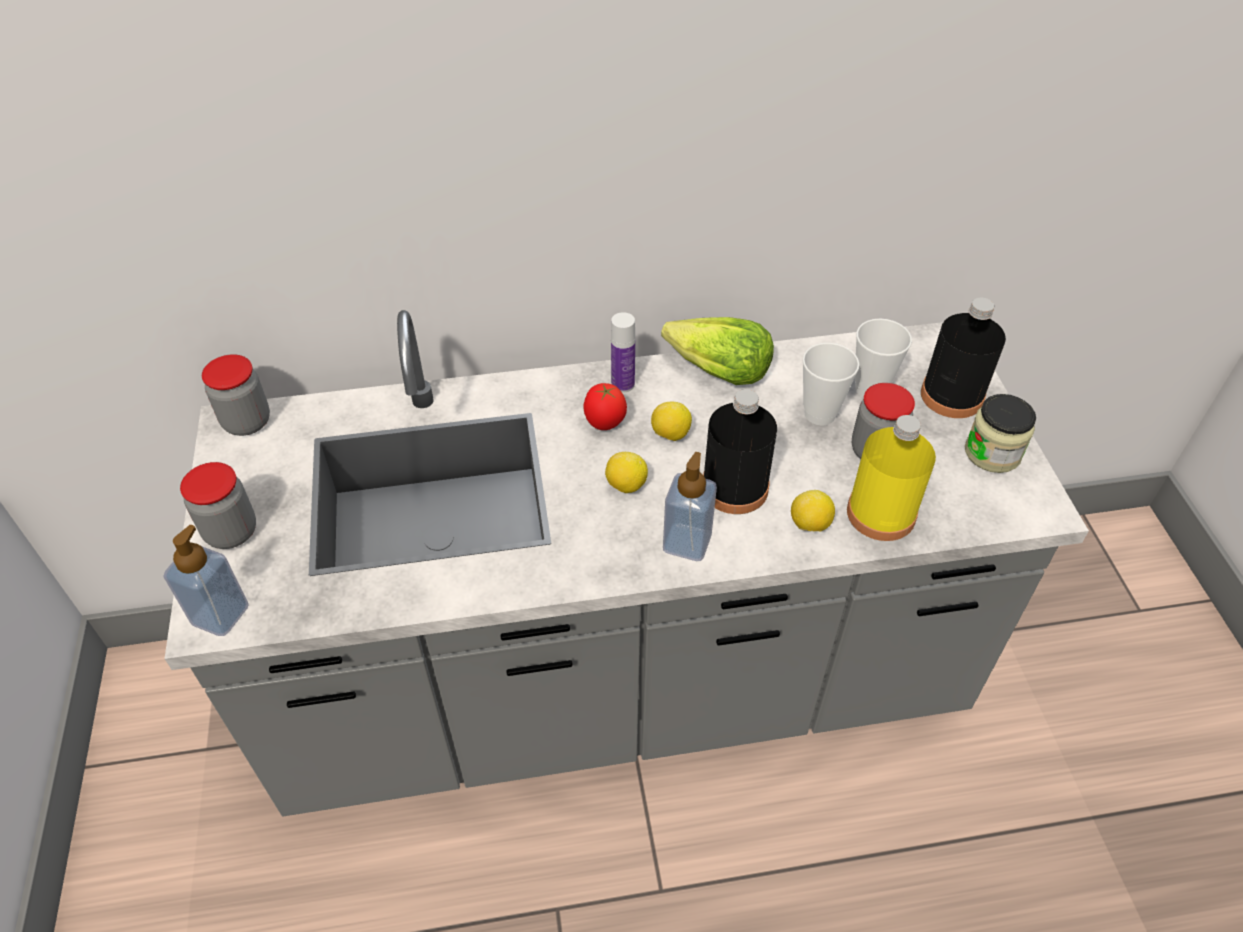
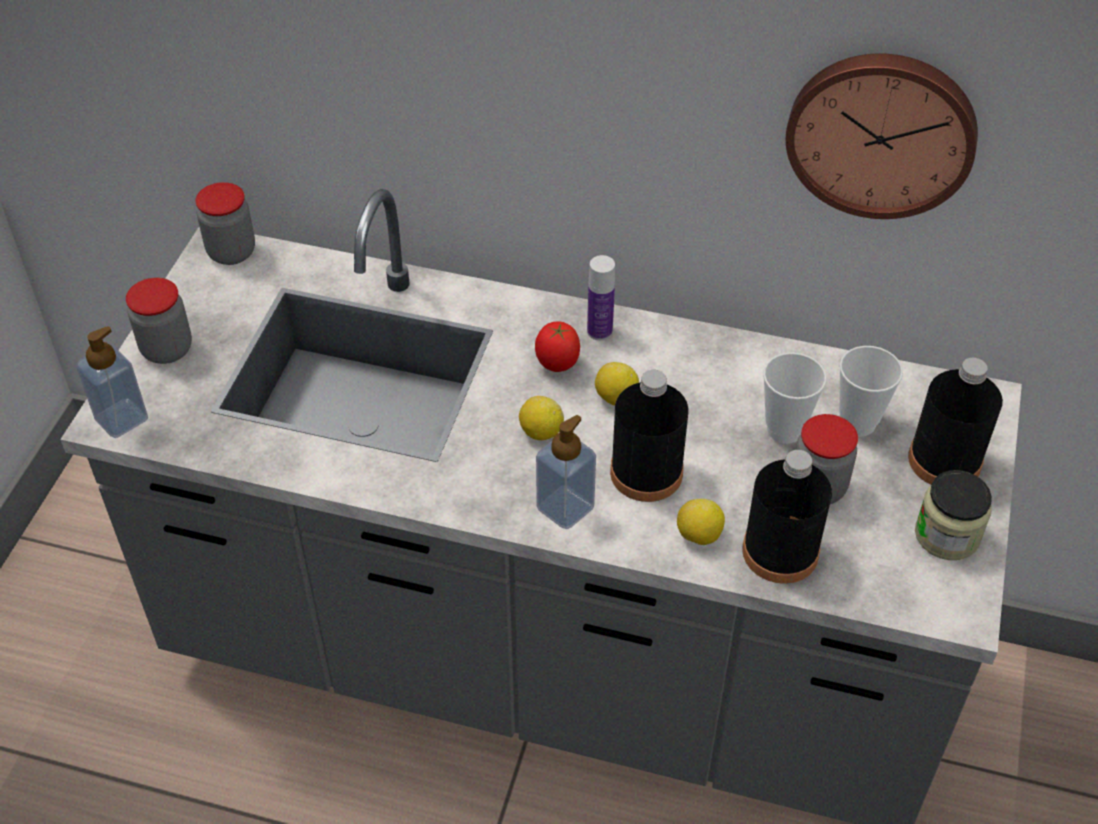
camera: 25 degrees right, 0 degrees up
(718, 371) = (706, 350): lettuce -> none
(847, 128) = (881, 132): none -> wall clock
(881, 513) = (780, 552): yellow bottle -> black bottle

